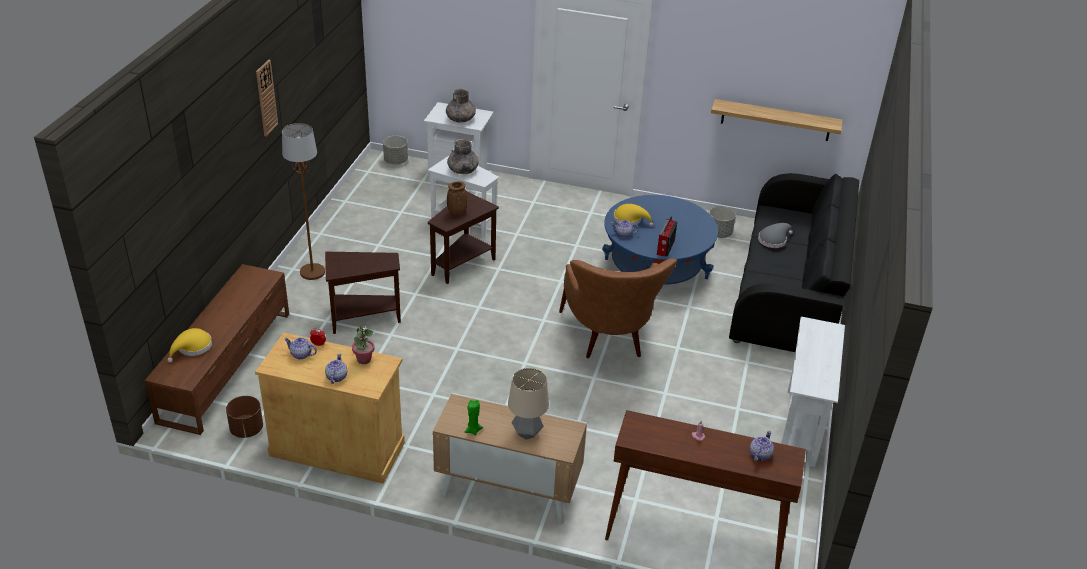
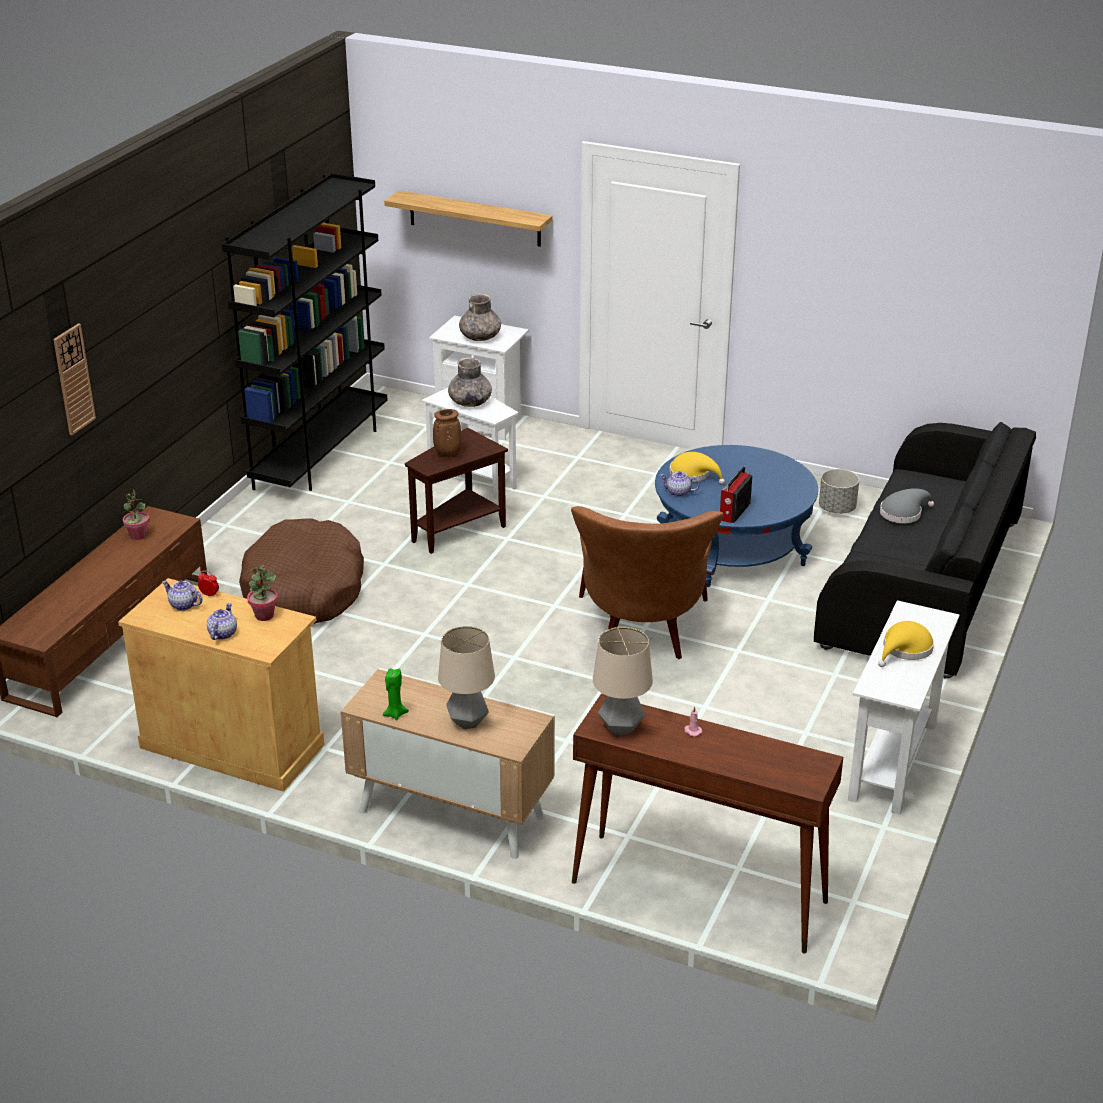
camera: 10 degrees right, 5 degrees down
(192, 348) = (58, 601): yellow hat -> yellow hat (905, 649)
(240, 289) = (138, 536): none -> potted plant
(246, 429) = (118, 714): brown planter -> none
(266, 98) = (193, 284): wall clock -> wall clock (73, 379)
(312, 272) = (251, 530): brown floor lamp -> none
(350, 208) = (321, 454): none -> black bookcase
(362, 318) = (304, 590): brown side table -> brown dog bed
(396, 161) = (398, 399): grey planter -> none
(648, 437) = (621, 728): none -> table lamp
(760, 454) = (774, 758): teapot -> none
(775, 120) = (917, 344): shelf -> shelf (474, 218)

